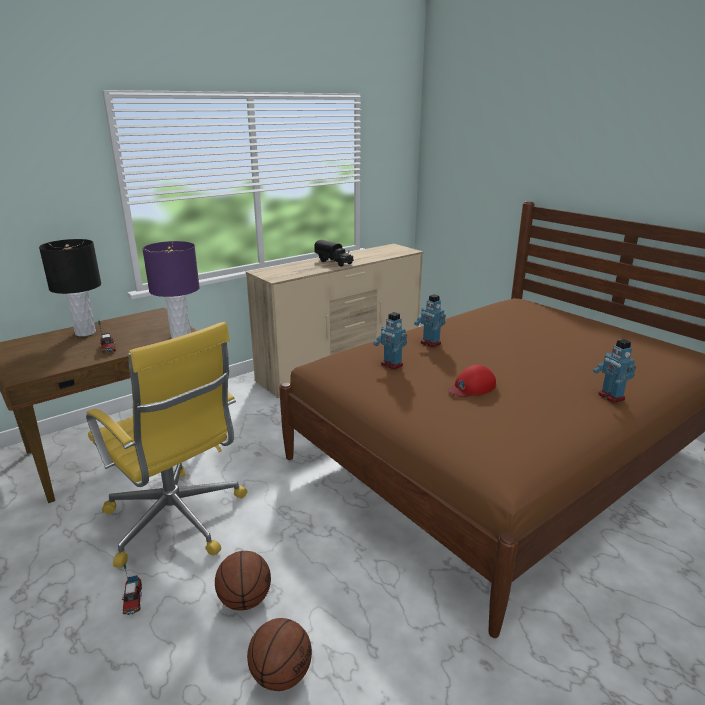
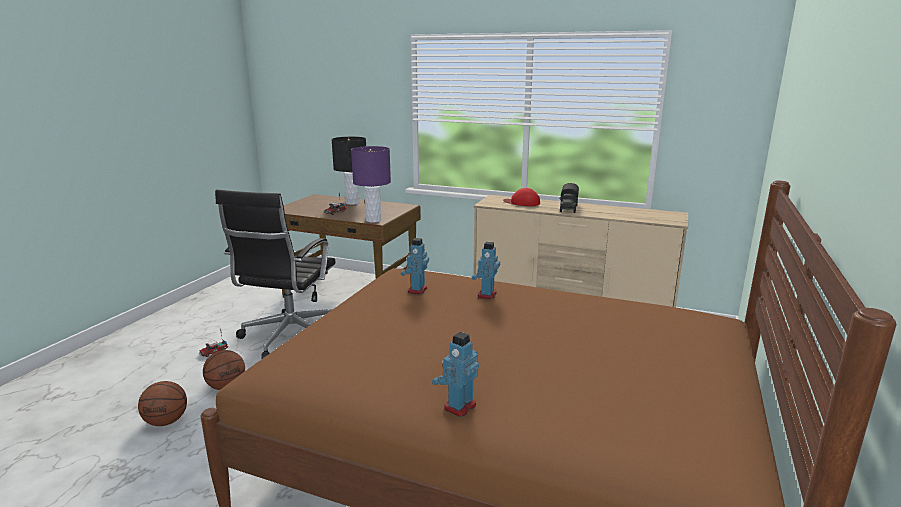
camera: 60 degrees right, 5 degrees down
(177, 521) = (290, 337): yellow office chair -> black office chair
(471, 387) = (402, 328): red cap -> red cap (522, 202)

